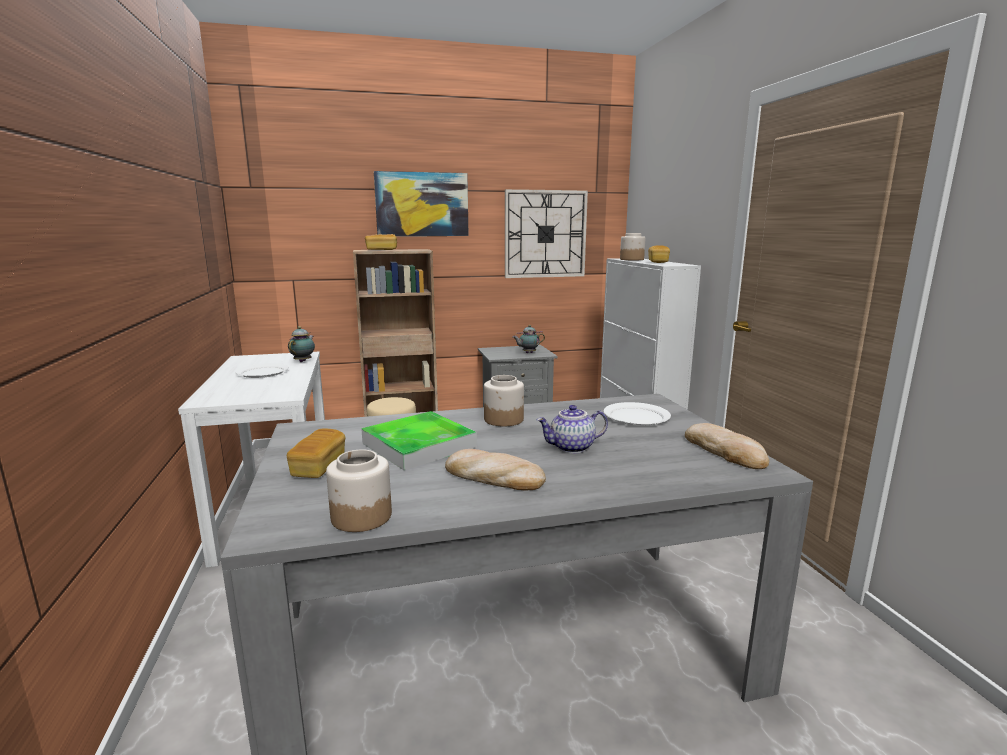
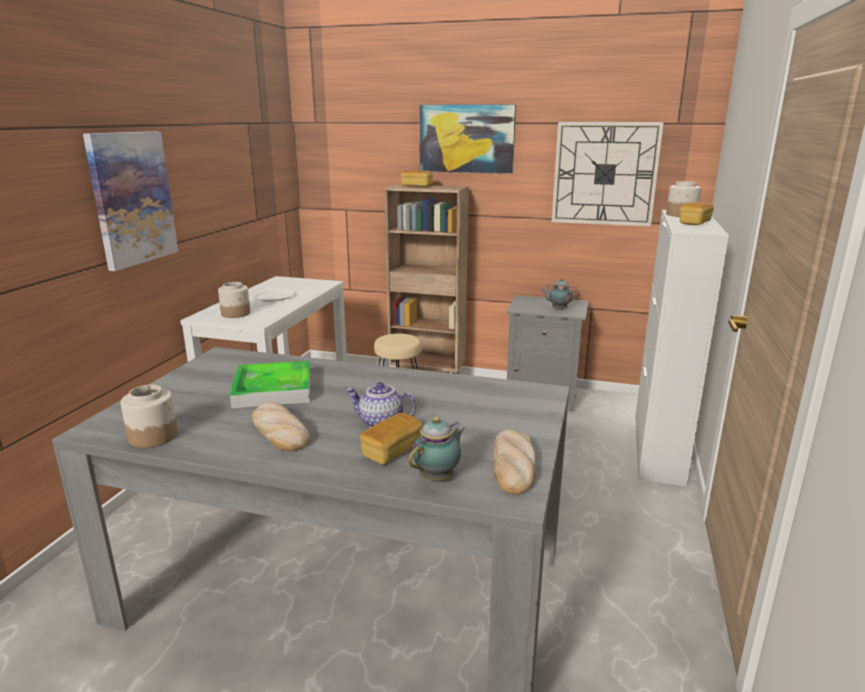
camera: 30 degrees right, 5 degrees up
(128, 251) = (132, 198): none -> picture
(303, 361) = (317, 290): teapot -> teapot (438, 477)
(319, 467) = (185, 390): bread -> bread (392, 451)
(504, 419) = (373, 381): jar -> jar (236, 313)
(637, 417) = (495, 407): white plate -> none

